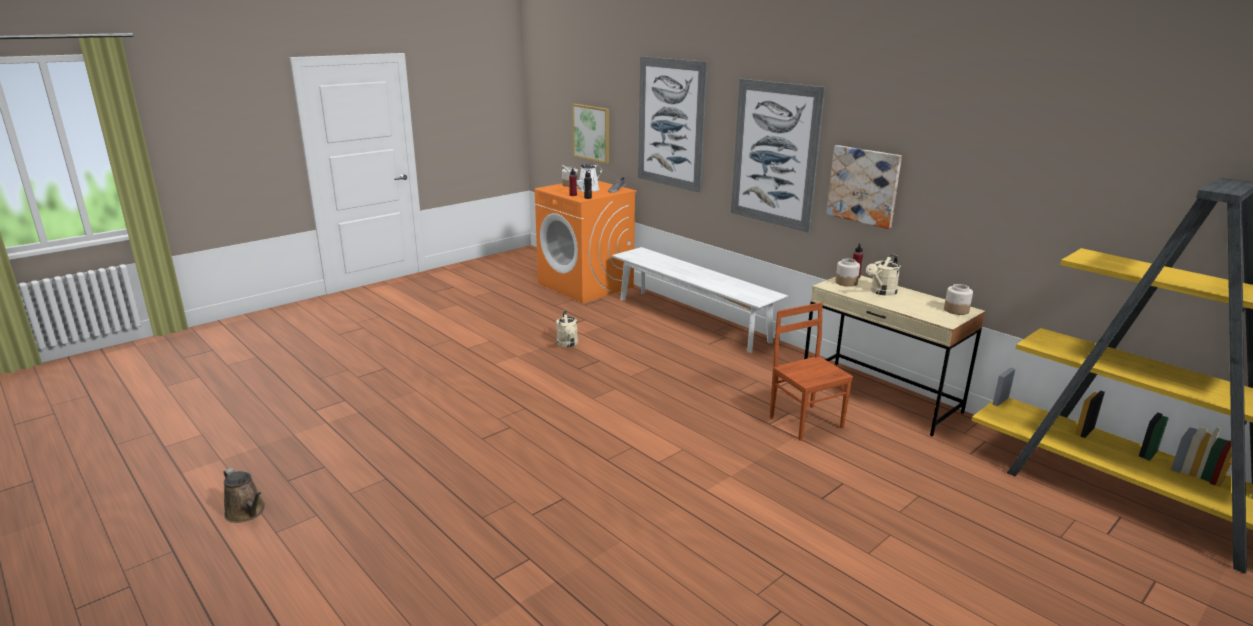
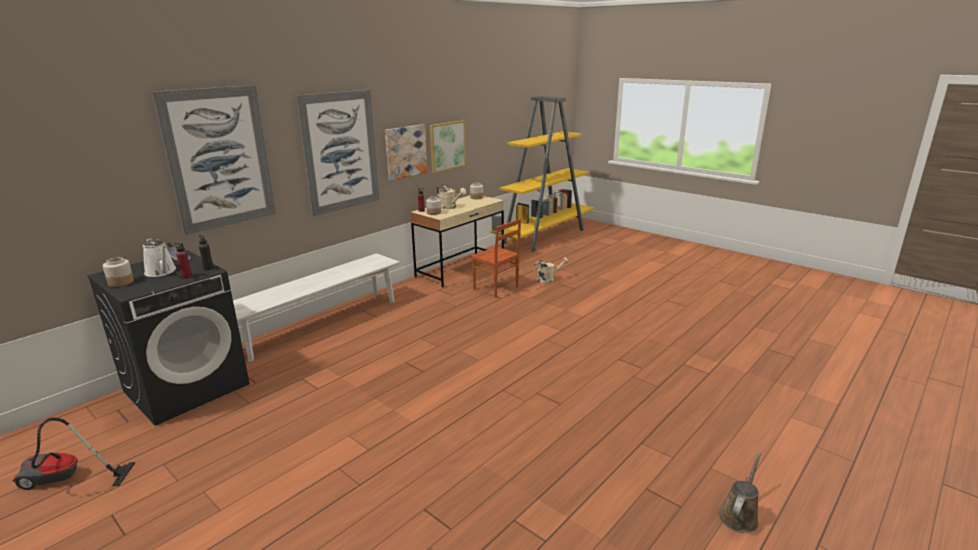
camera: 95 degrees left, 0 degrees up
(493, 272) = (65, 480): none -> vacuum cleaner
(568, 344) = (366, 382): beige watering can -> beige watering can (548, 280)
(586, 285) = (187, 387): orange washing machine -> black washing machine
(591, 133) = (69, 213): picture -> picture (447, 146)
(806, 422) = (496, 288): brown chair -> brown chair turned 105 degrees counterclockwise

